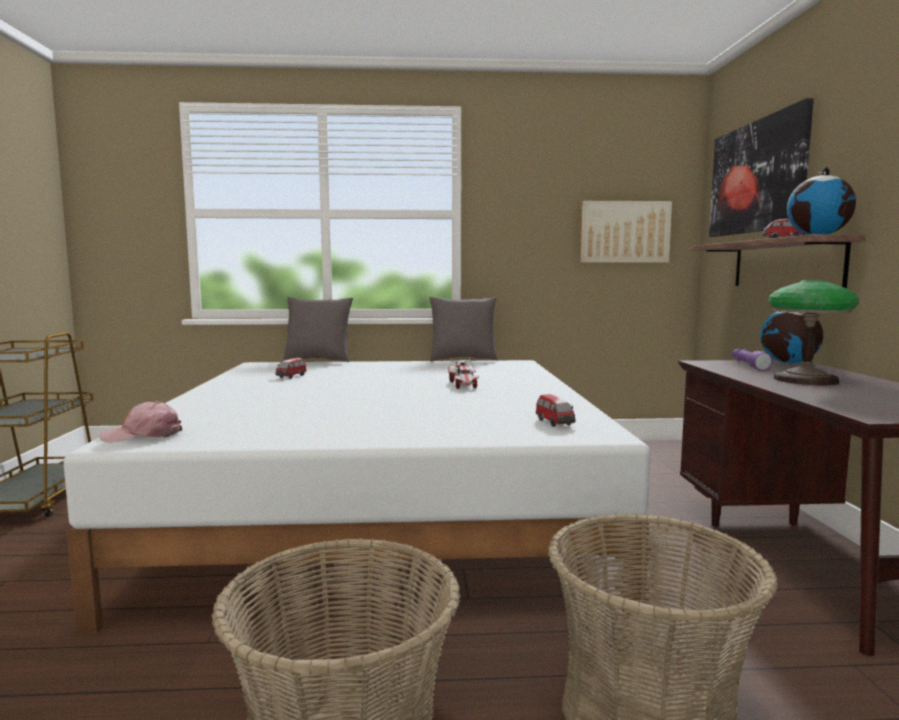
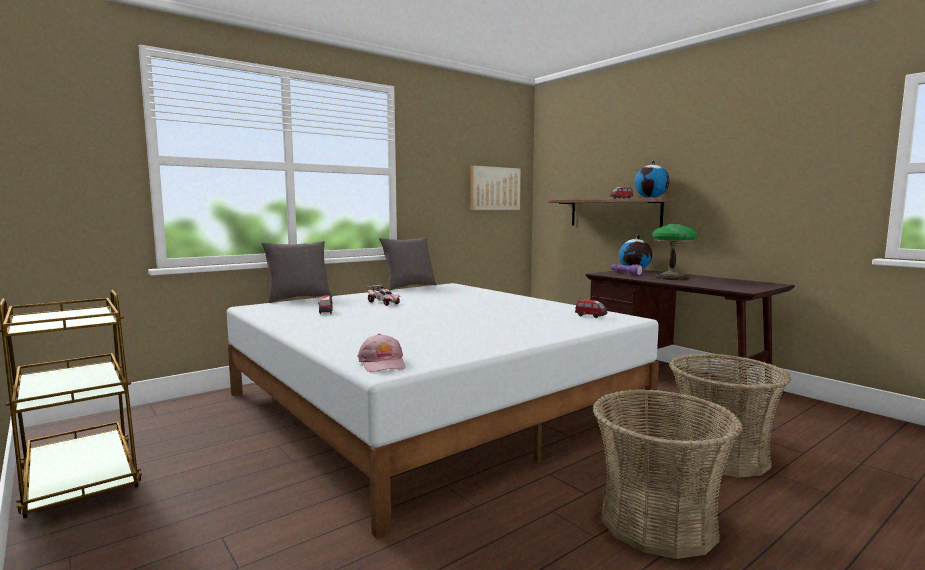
camera: 35 degrees left, 0 degrees up
(143, 435) = (382, 363): pink cap -> pink cap turned 60 degrees counterclockwise
(463, 385) = (470, 303): toy car -> toy car (384, 303)
(757, 177) = (586, 158): picture -> none

